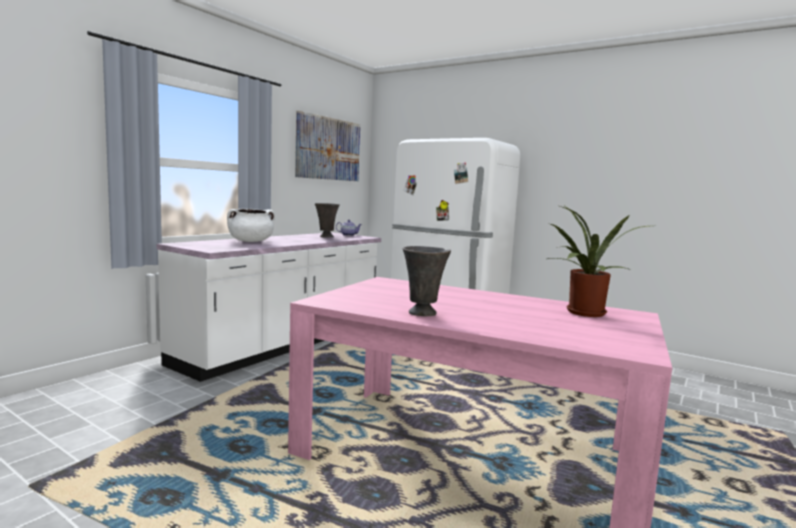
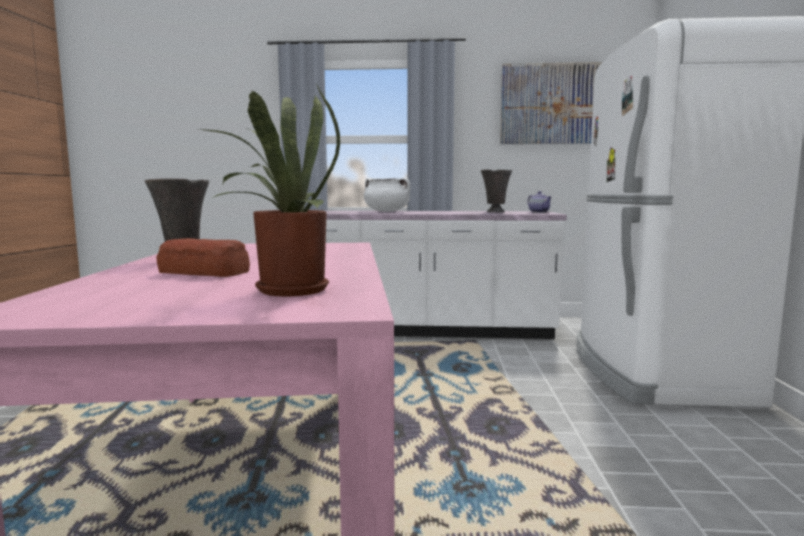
camera: 60 degrees right, 0 degrees up
(506, 316) = (205, 272): none -> bread

